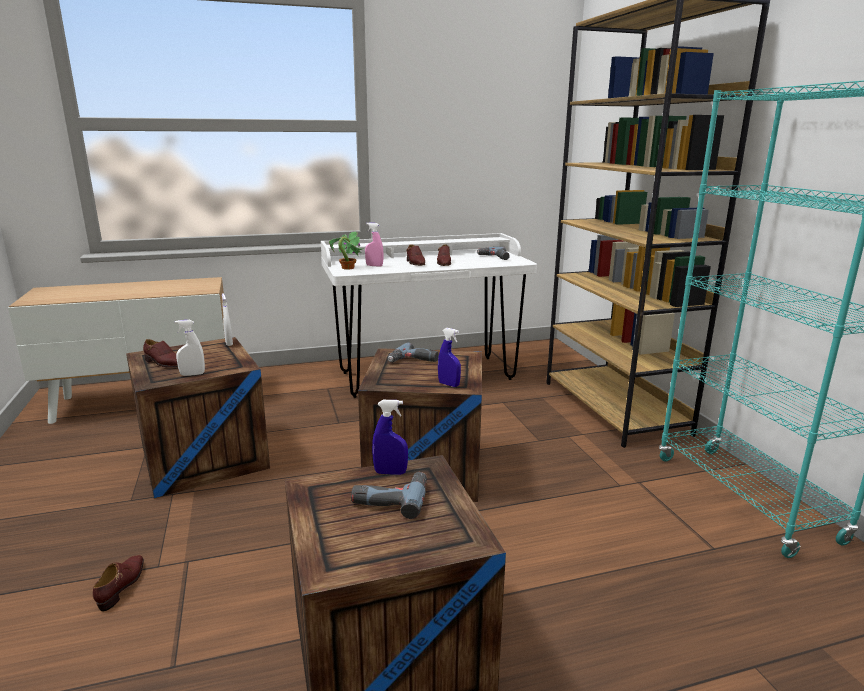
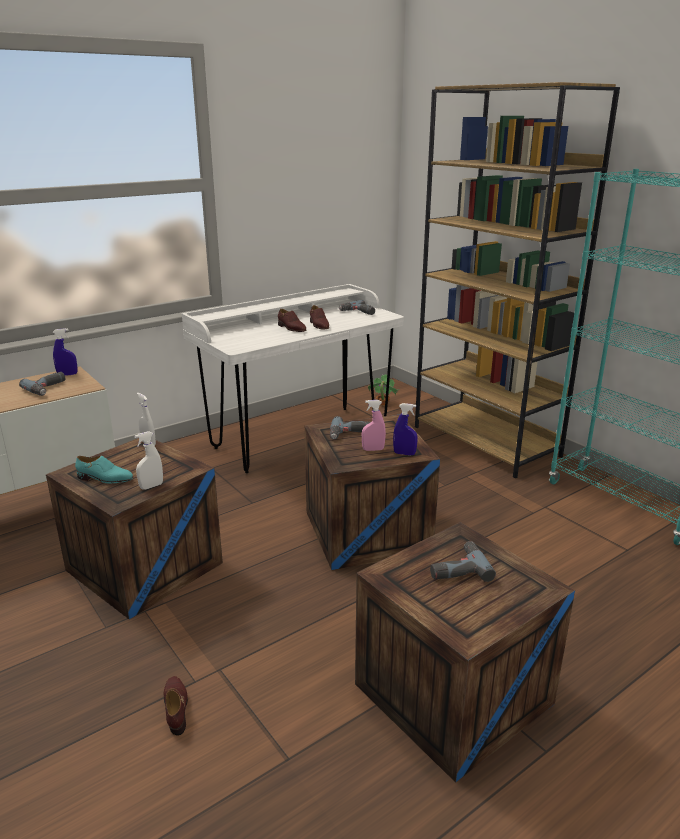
camera: 20 degrees left, 5 degrees up
(164, 363) = (105, 479): brown shoe -> turquoise shoe
(177, 288) = (49, 388): none -> power drill
(347, 268) = (231, 343): potted plant -> potted plant (382, 403)
(374, 265) = (255, 336): pink spray bottle -> pink spray bottle (373, 449)
(390, 472) = (435, 546): blue spray bottle -> blue spray bottle (67, 374)

